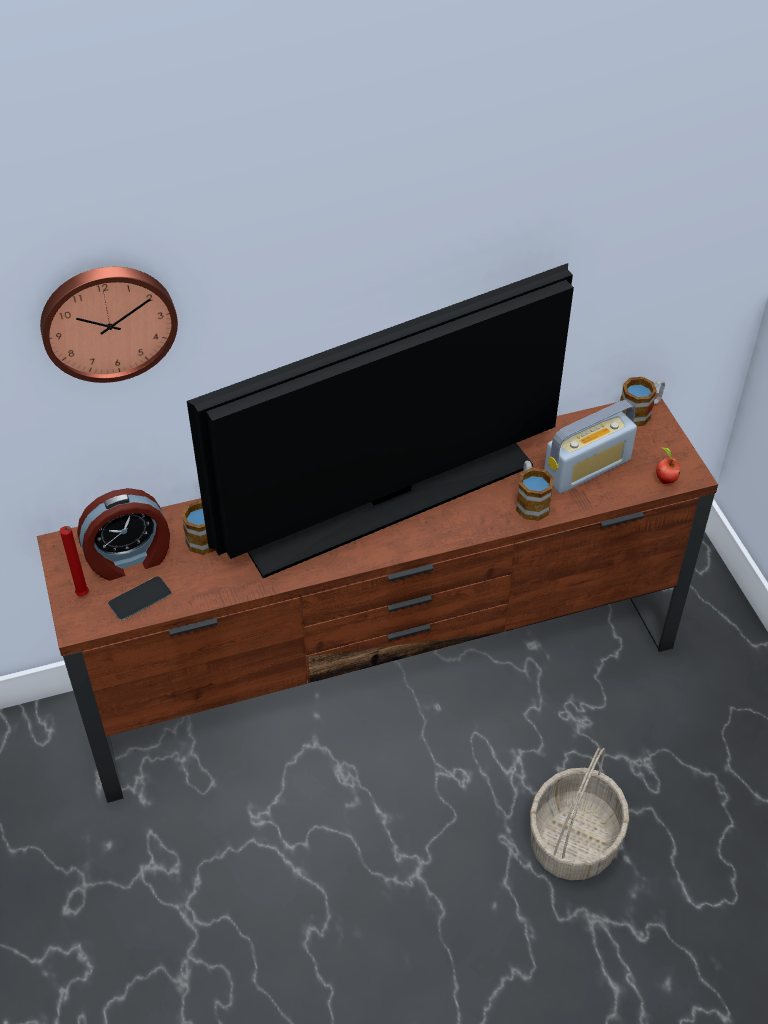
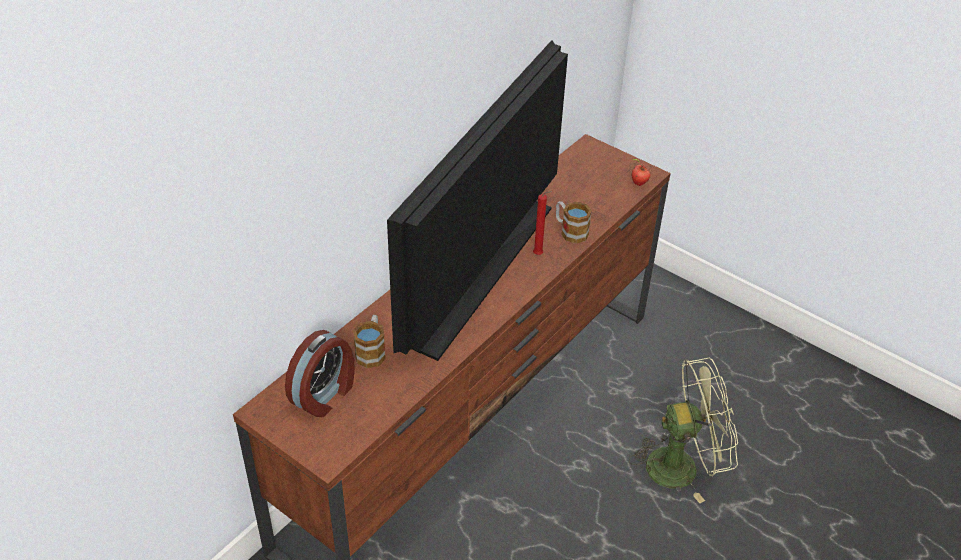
camera: 35 degrees left, 5 degrees down
(84, 596) = (313, 437): red candle -> red candle (539, 255)
(108, 320) = (275, 187): wall clock -> none
(140, 599) = (359, 418): phone -> none
(573, 839) = (682, 465): basket -> green fan
(587, 468) = (586, 196): radio -> none
(640, 412) = (586, 149): mug -> none

